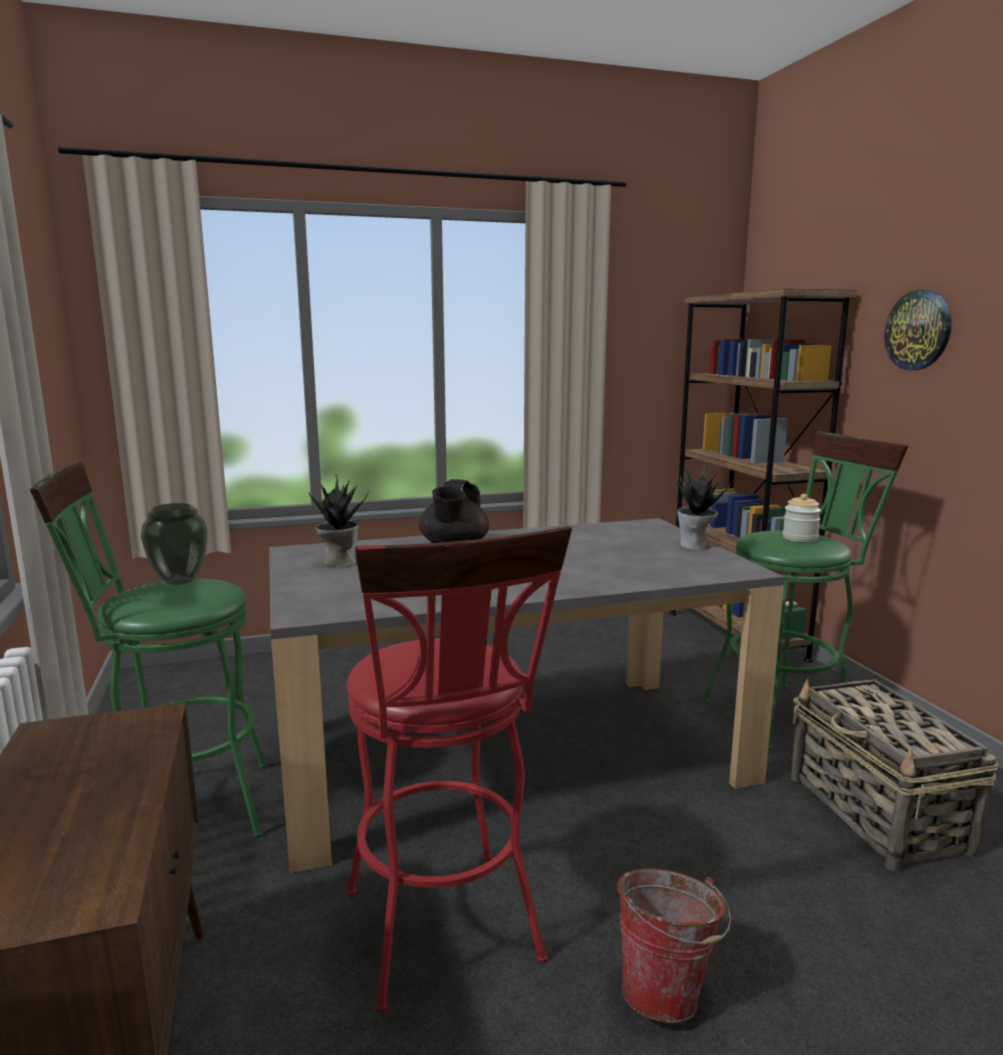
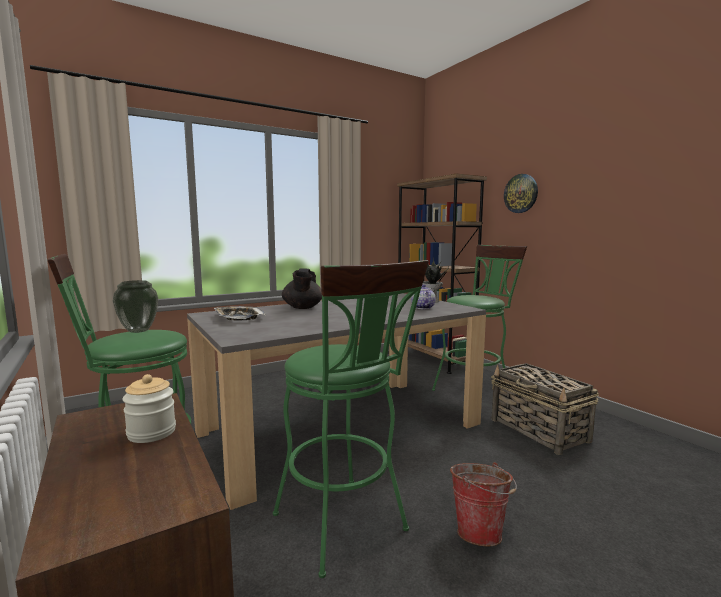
camera: 15 degrees left, 5 degrees down
(338, 563) = (239, 317): potted plant -> tray
(447, 937) = (346, 528): red stool -> green stool
(663, 562) = (422, 307): none -> teapot
(799, 538) = (478, 296): jar -> jar (151, 433)

